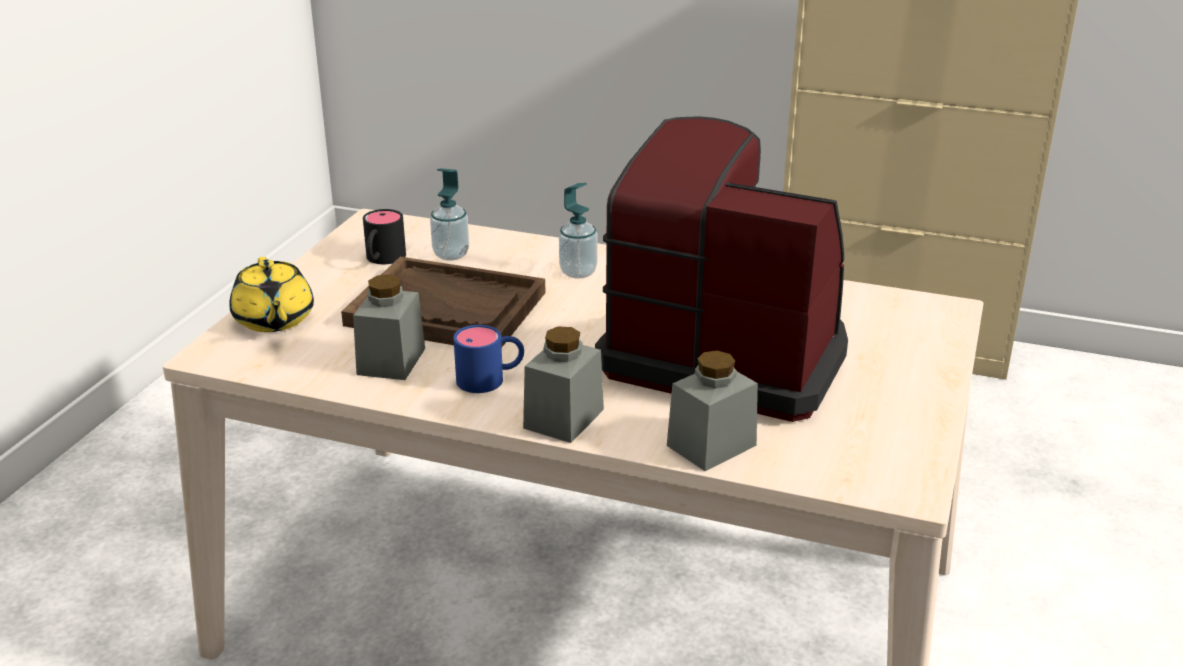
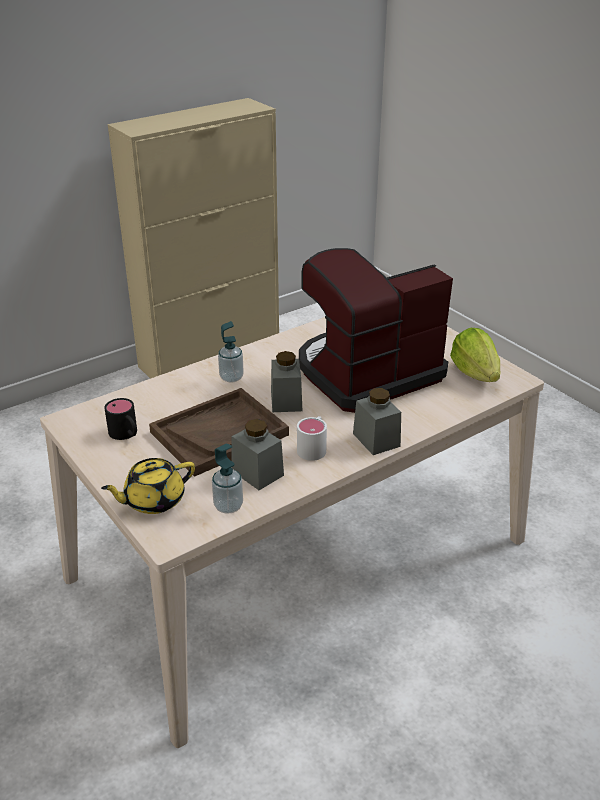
camera: 55 degrees left, 5 degrees up
(274, 320) = (153, 500): yellow teapot -> yellow teapot turned 135 degrees clockwise
(451, 255) = (154, 408): soap dispenser -> soap dispenser (228, 506)
(491, 379) = (314, 447): blue mug -> white mug
(711, 445) = (439, 409): grey jar -> grey jar (286, 401)
(864, 445) = (475, 373): none -> lettuce

